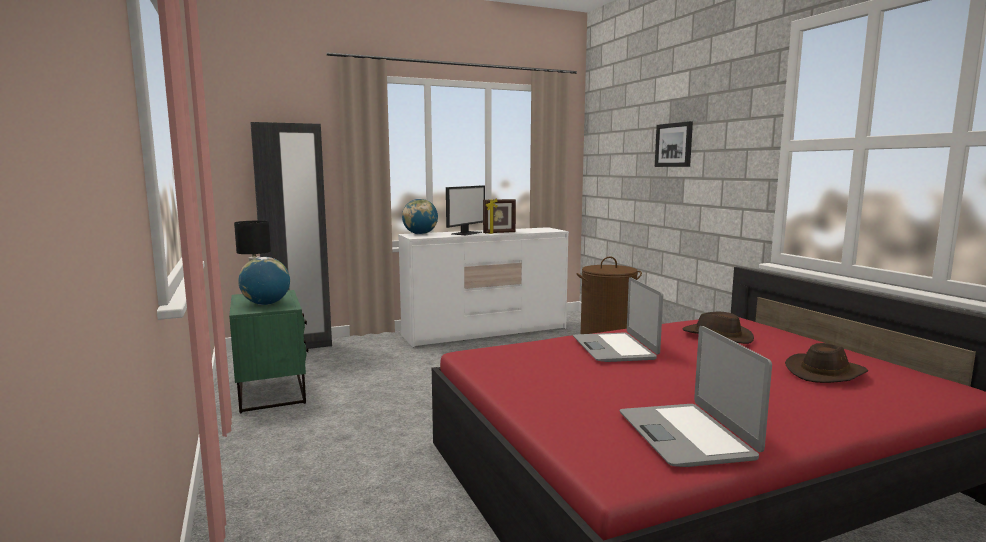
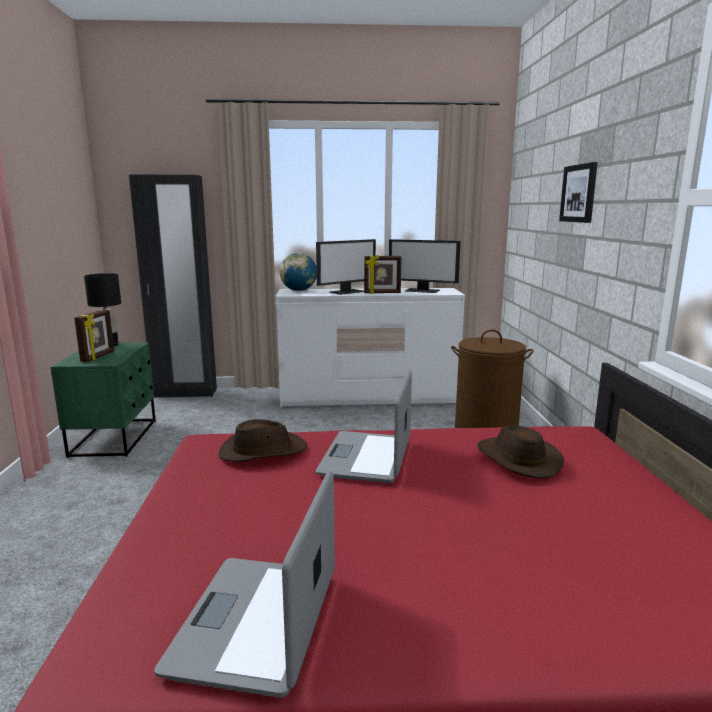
camera: 20 degrees right, 5 degrees up
(266, 304) = (98, 357): globe -> picture frame
(528, 230) = (423, 290): none -> monitor
(826, 373) = (604, 551): brown hat -> brown hat (262, 451)

